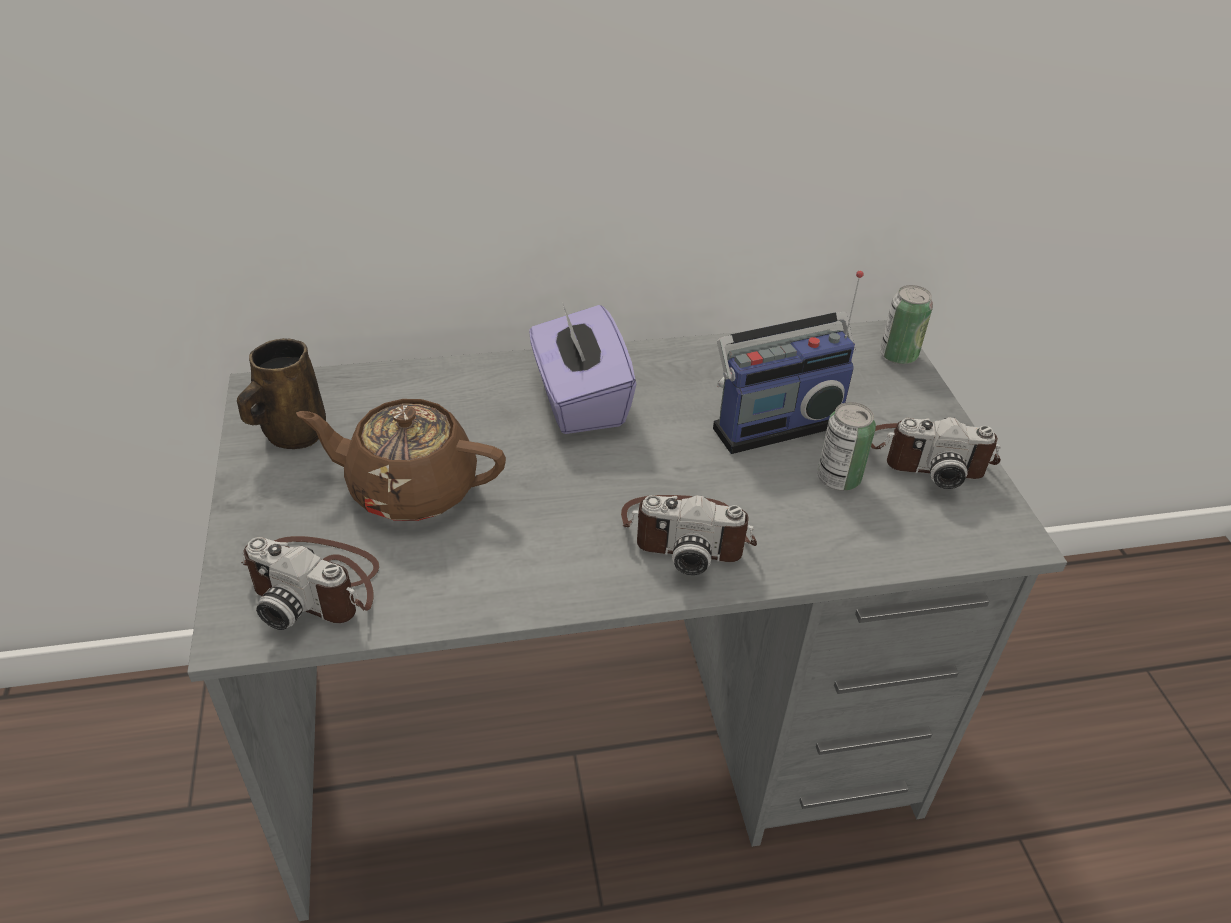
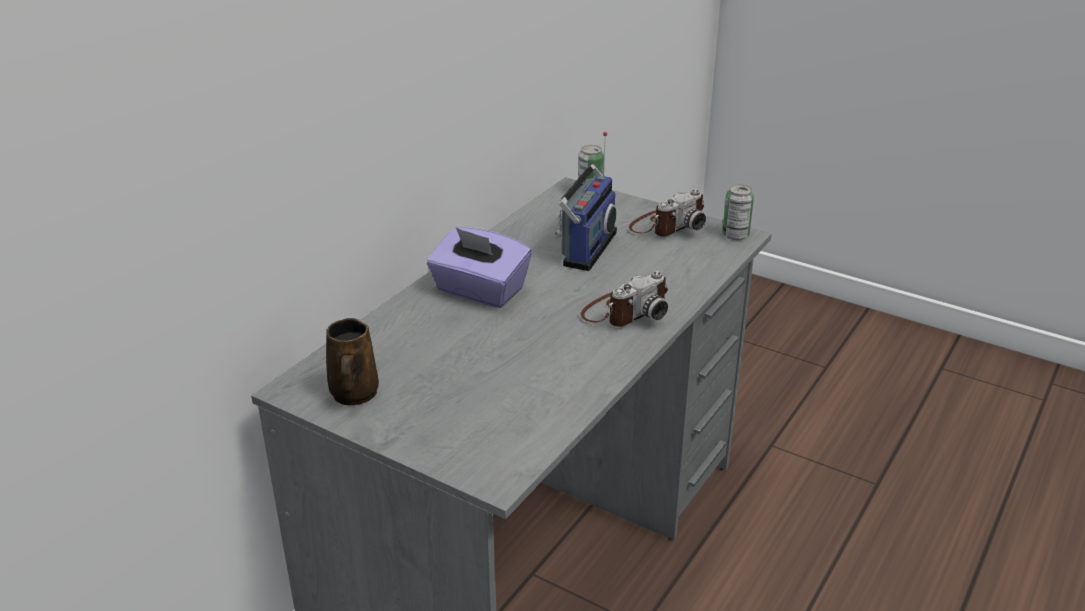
camera: 45 degrees left, 10 degrees down
(316, 584) = (499, 438): camera -> none
(410, 488) = (467, 375): brown teapot -> none
(838, 478) = (647, 254): can -> can (735, 235)

